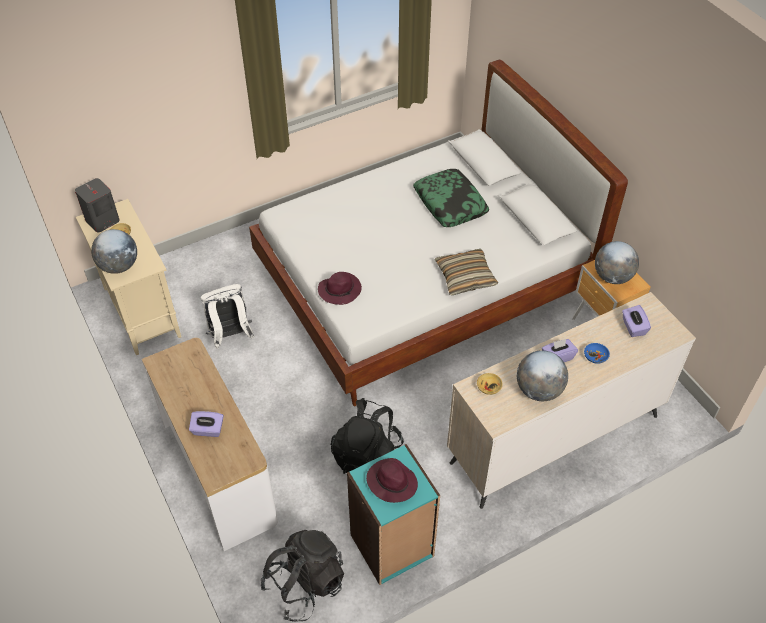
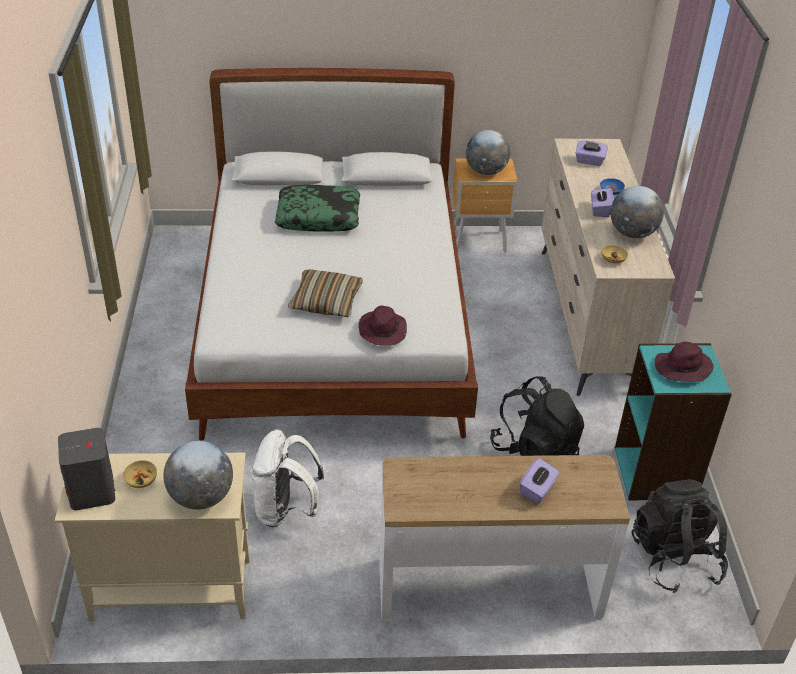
camera: 65 degrees left, 10 degrees down
(465, 277) = (429, 244): pillow -> pillow (326, 301)

